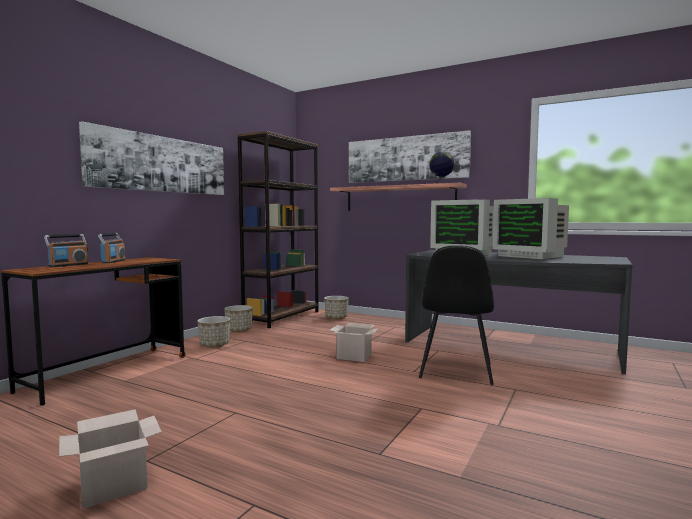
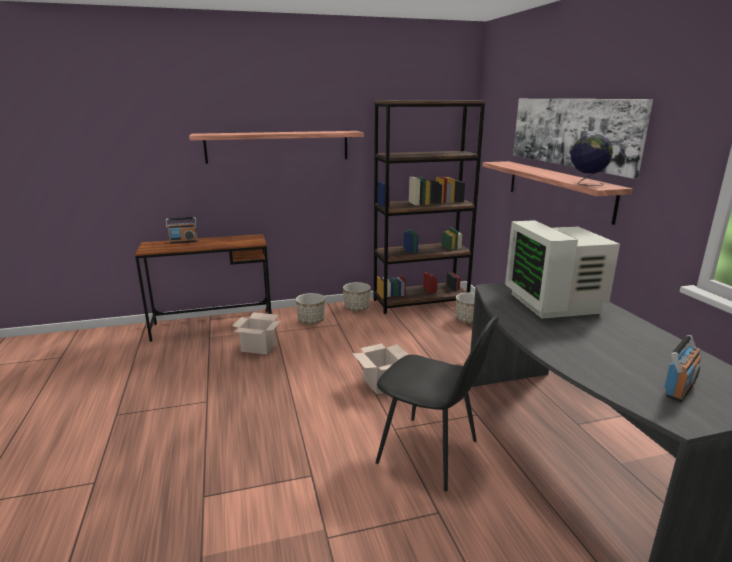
camera: 45 degrees right, 15 degrees up
(112, 487) = (80, 425): cardboard box -> cardboard box (257, 348)
(113, 261) = (219, 240): radio -> radio (679, 388)
(161, 164) = (278, 146): picture -> shelf
(455, 372) = (430, 453): black chair -> black chair turned 120 degrees counterclockwise
(531, 256) = (626, 343): monitor -> none

